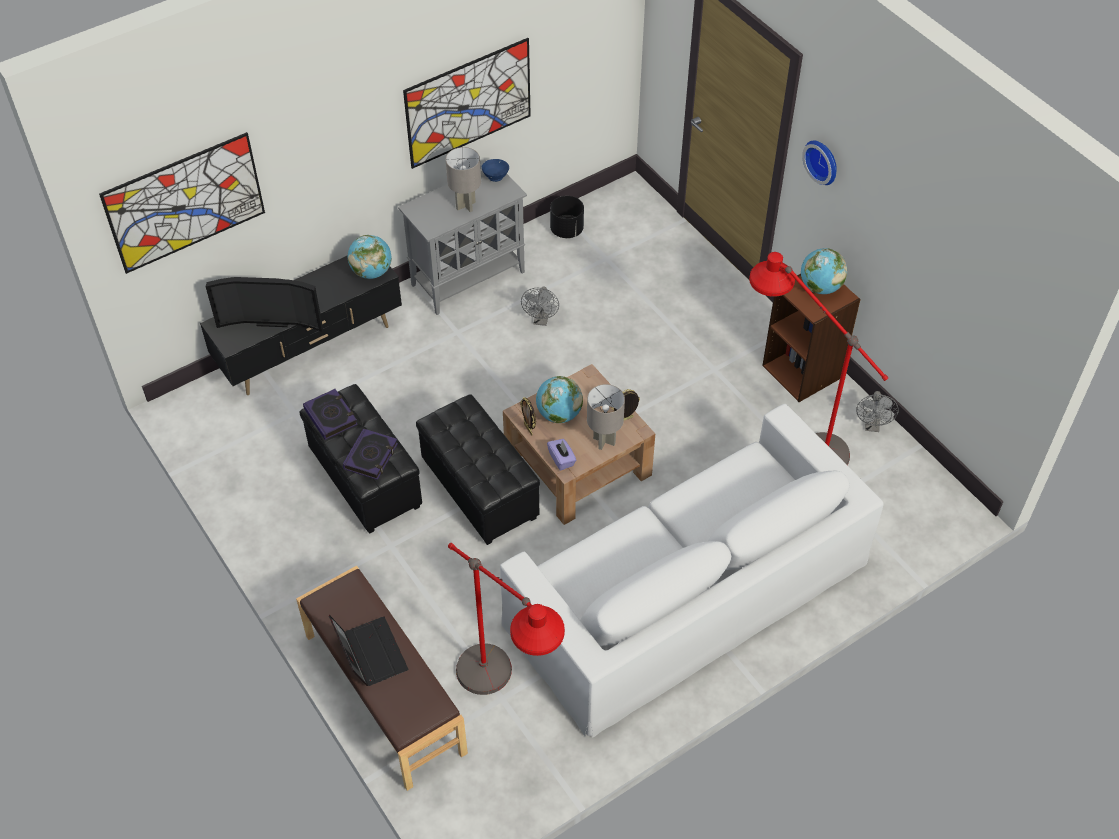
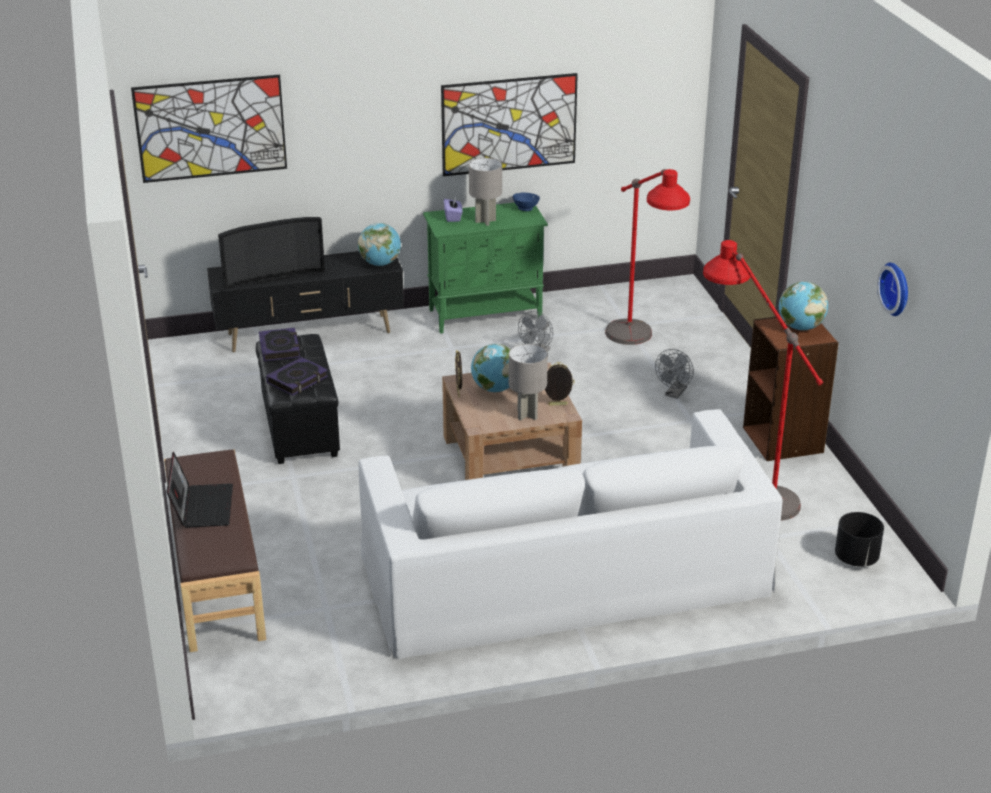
camera: 20 degrees right, 20 degrees down
(272, 319) = (271, 277): television -> television turned 45 degrees counterclockwise
(469, 278) = (486, 315): grey cabinet -> green cabinet
(479, 490) = (401, 457): black ottoman -> none
(506, 699) = (329, 609): red floor lamp -> red floor lamp (639, 349)
(561, 459) = (477, 419): purple tissue box -> purple tissue box (453, 217)
(567, 230) = (601, 301): black planter -> black planter (856, 558)
(823, 161) = (819, 192): wall clock -> wall clock (897, 288)
(872, 426) = (837, 494): grey fan -> grey fan (674, 394)

